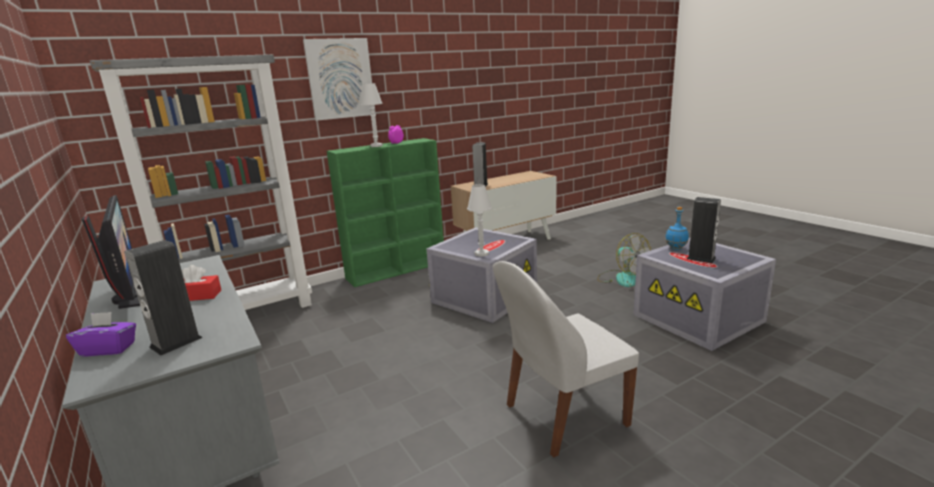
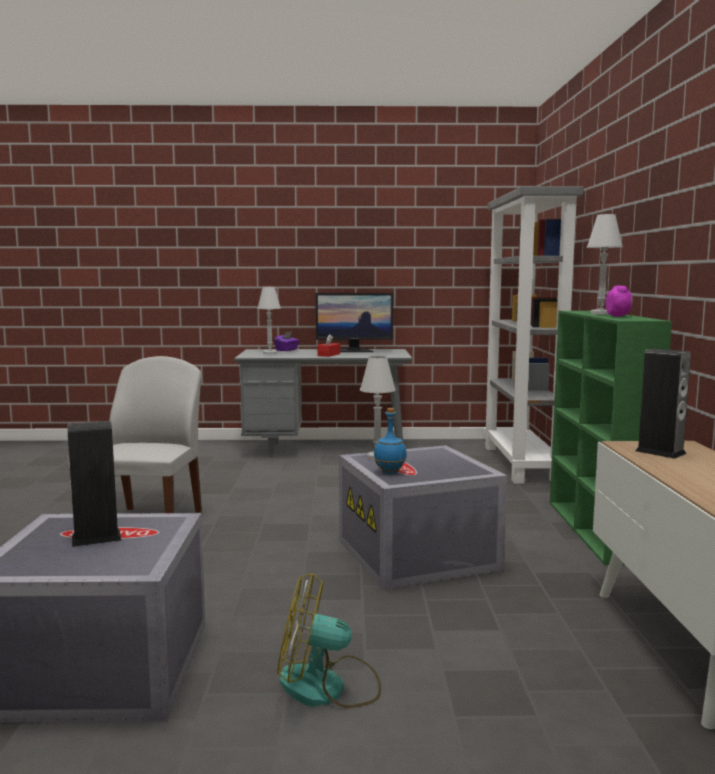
camera: 120 degrees right, 10 degrees down
(176, 342) = (270, 353): speaker -> white table lamp
(340, 79) = (625, 208): picture -> none
(675, 248) = (157, 541): blue bottle -> blue bottle (390, 472)

